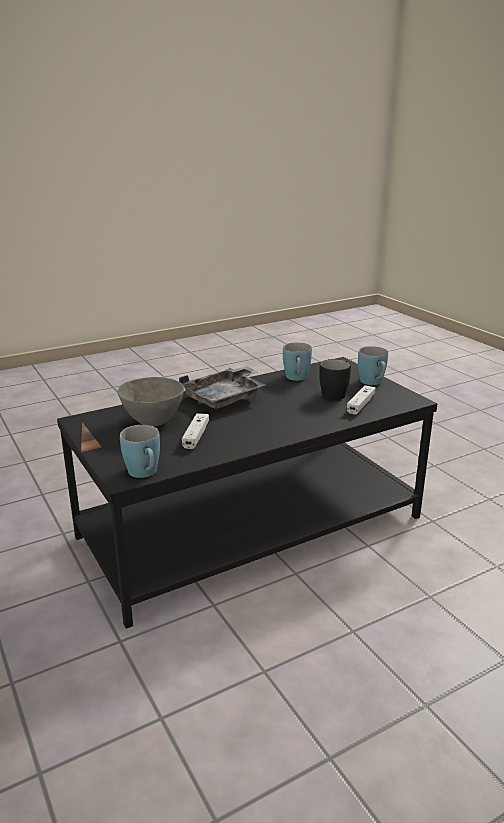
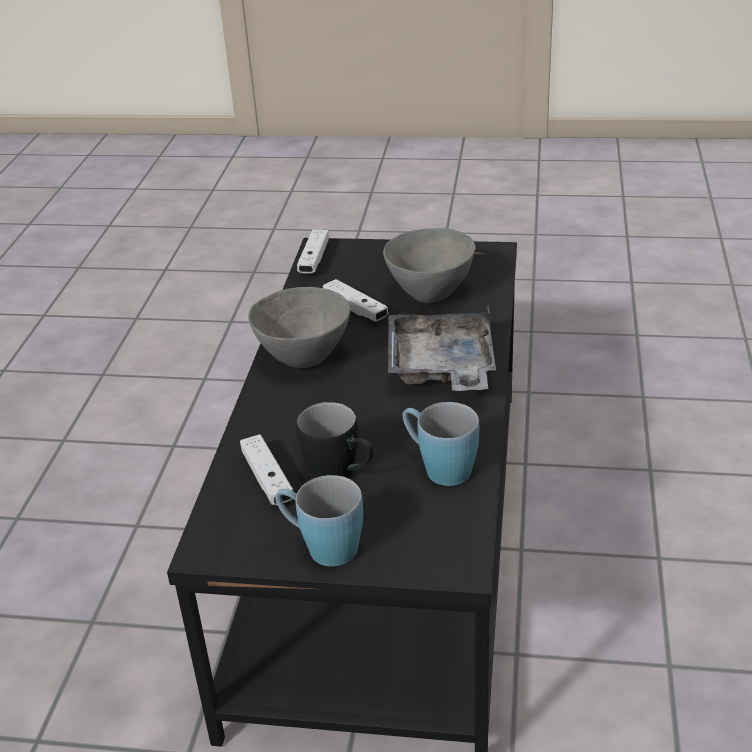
camera: 130 degrees right, 10 degrees up
(145, 474) = (314, 260): blue mug -> white game controller
(265, 431) = (304, 359): none -> grey bowl

